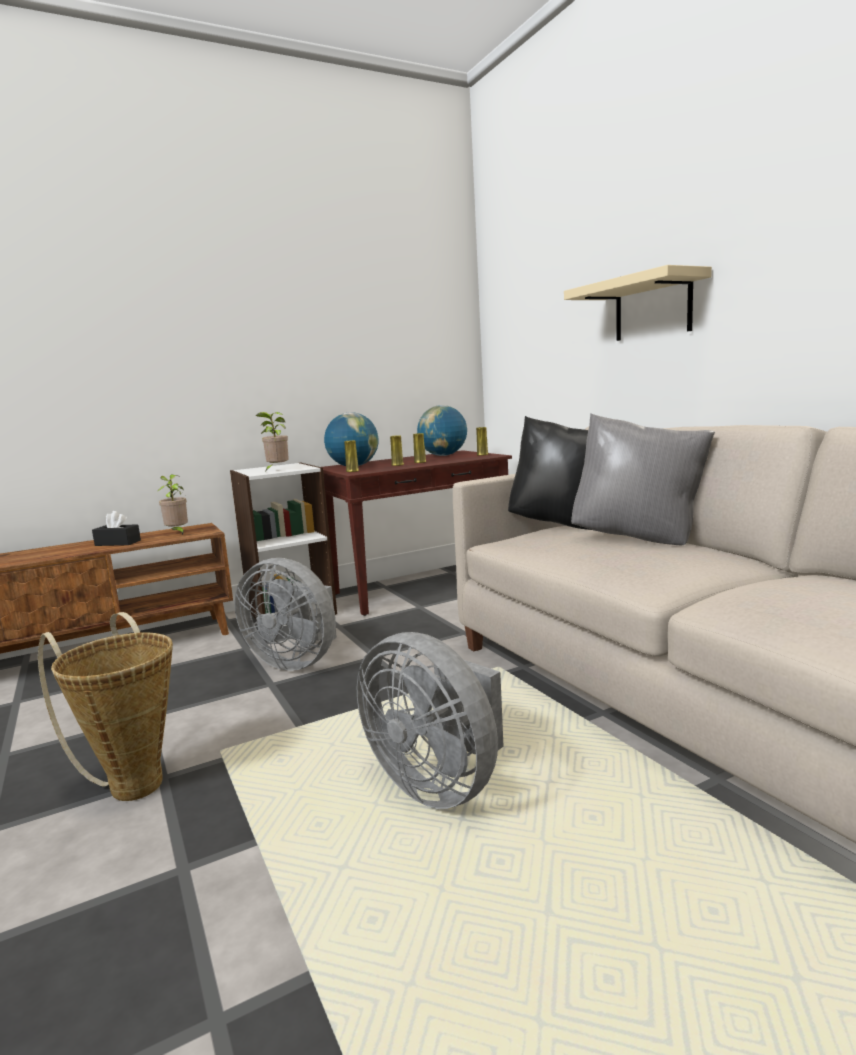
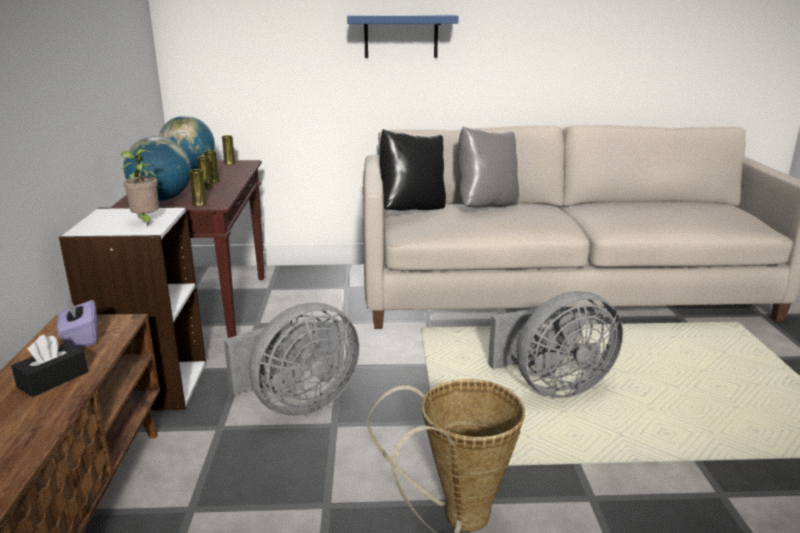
camera: 65 degrees left, 10 degrees up
(177, 533) = (81, 338): potted plant -> purple tissue box
(652, 308) = (401, 36): beige shelf -> blue shelf

